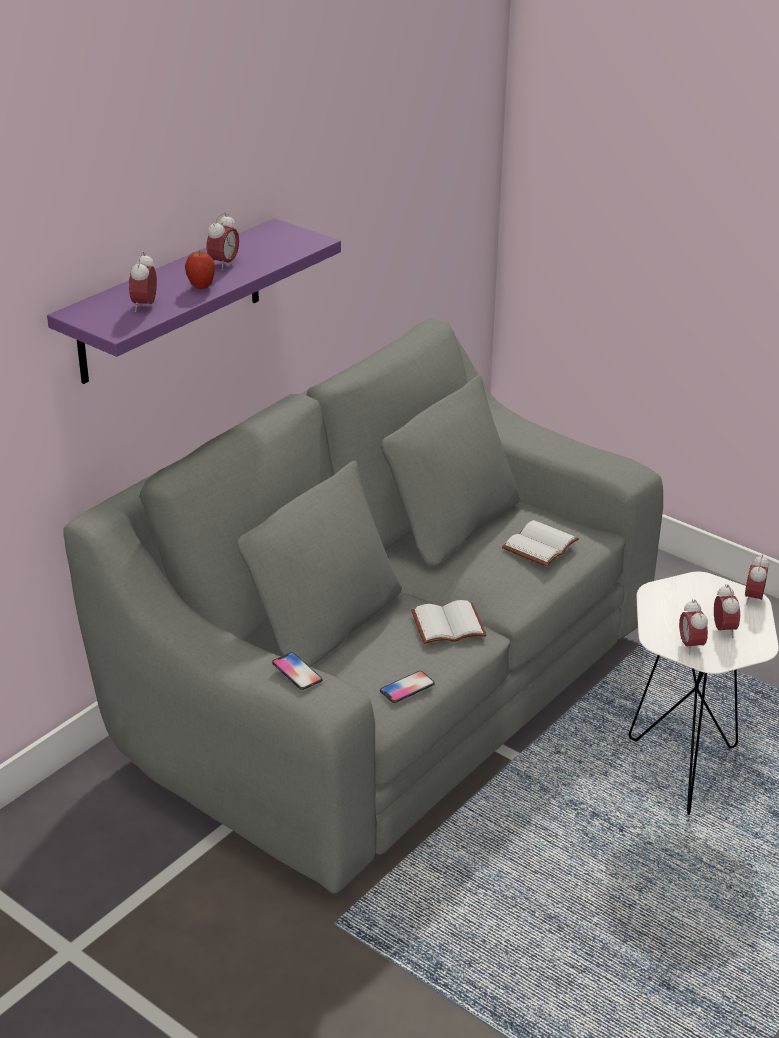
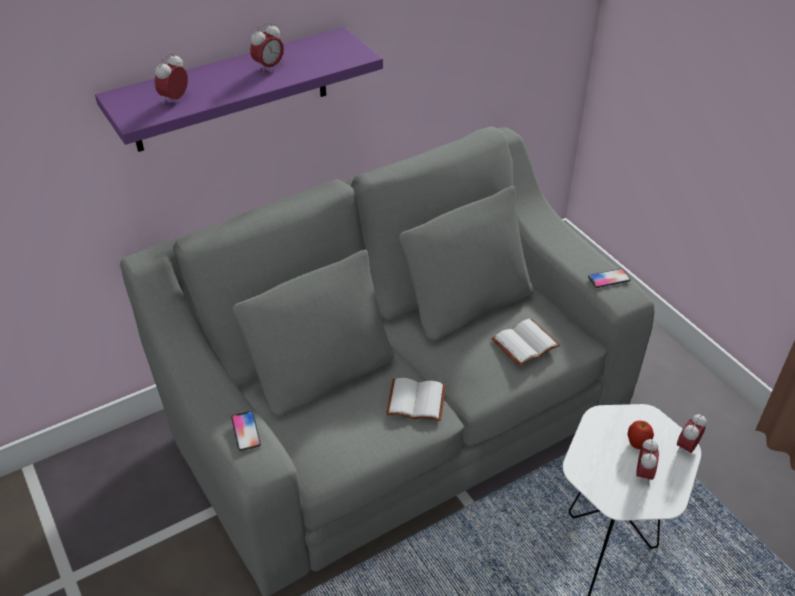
camera: 20 degrees right, 10 degrees up
(201, 287) = (233, 88): apple -> apple (637, 444)
(407, 688) = (350, 456): phone -> phone (609, 279)
(690, 645) = (605, 483): alarm clock -> none

